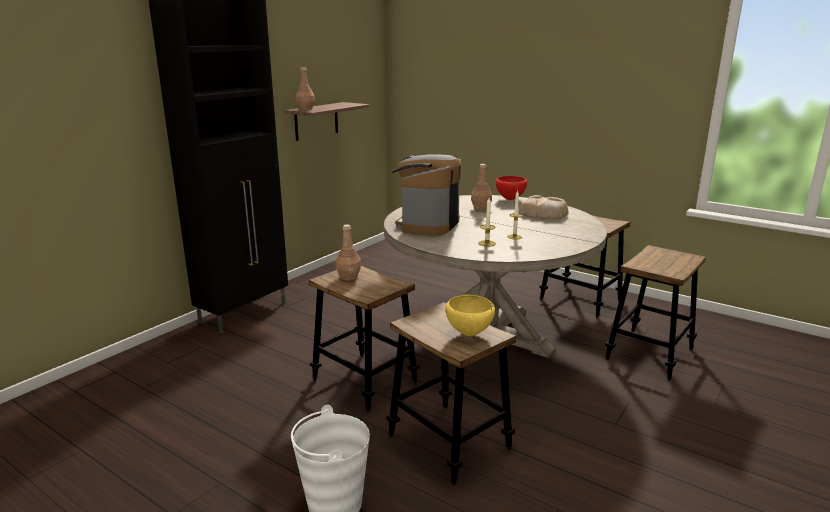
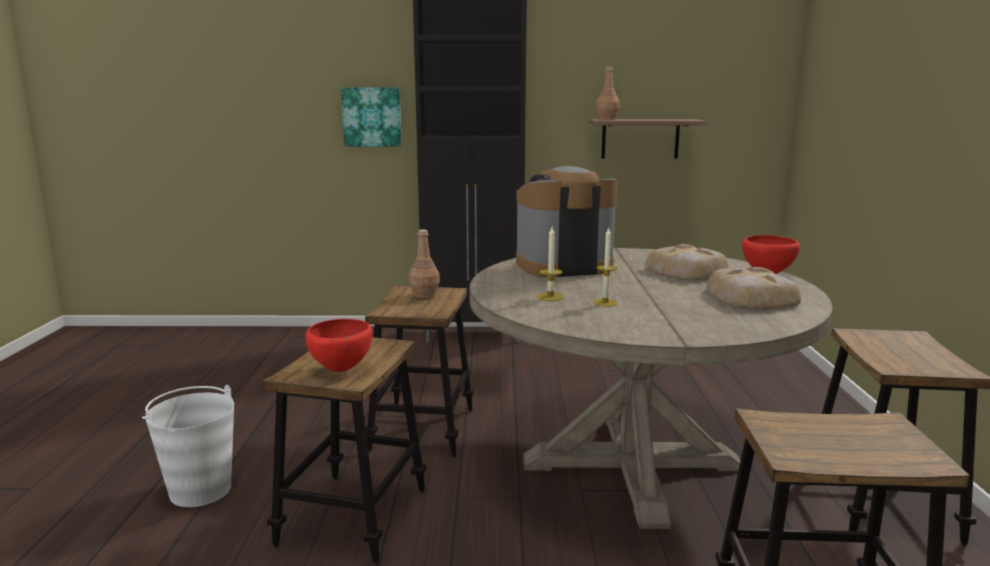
camera: 55 degrees right, 5 degrees down
(114, 131) = (372, 117): none -> picture
(470, 334) = (341, 370): yellow bowl -> red bowl
(481, 208) = (686, 271): brown bottle -> bread

